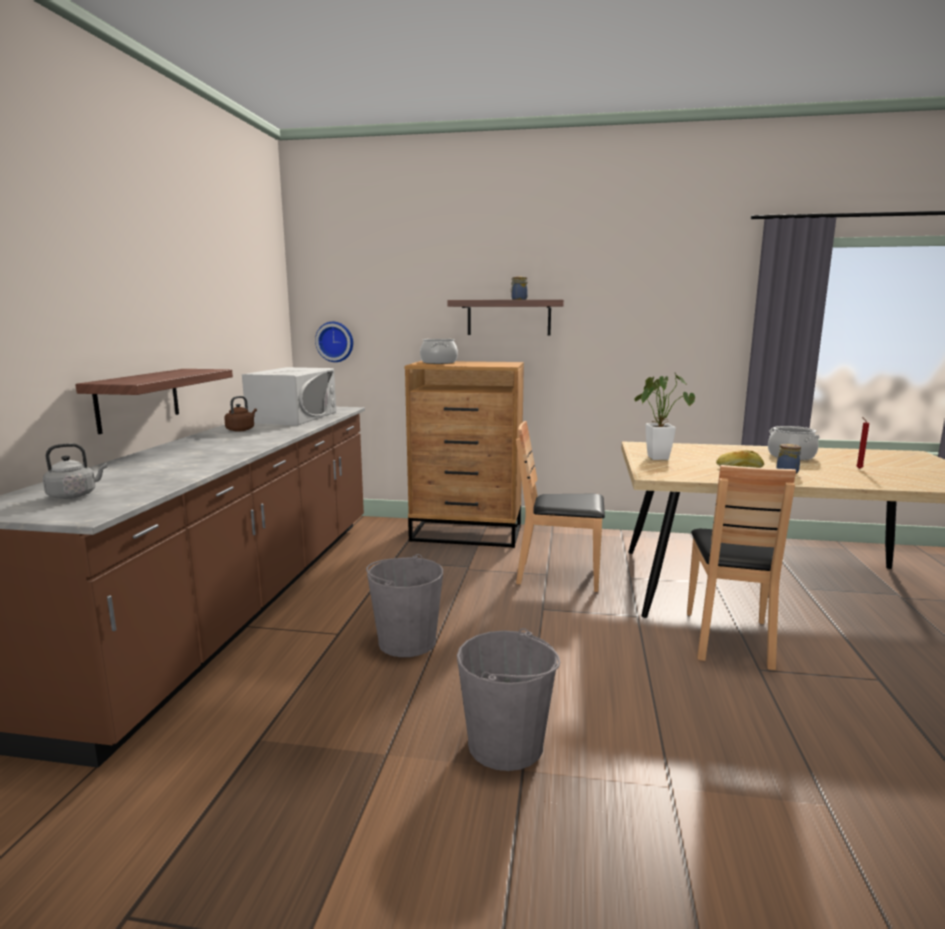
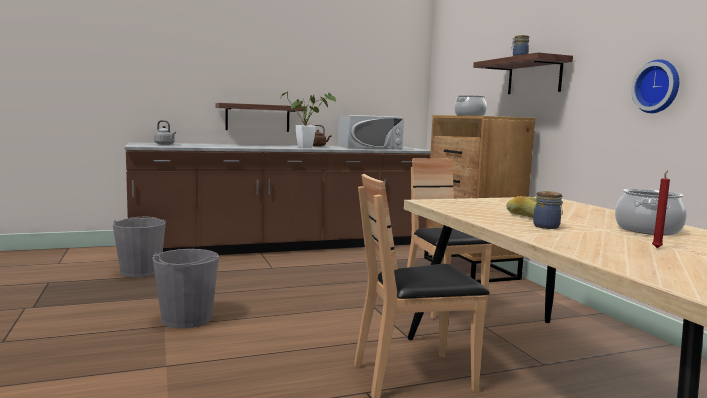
camera: 60 degrees right, 5 degrees down
(335, 341) = (445, 103): wall clock -> wall clock (658, 86)
(406, 641) = (279, 281): grey bucket -> grey bucket (141, 271)
(656, 457) = (506, 202): potted plant -> potted plant (308, 147)

